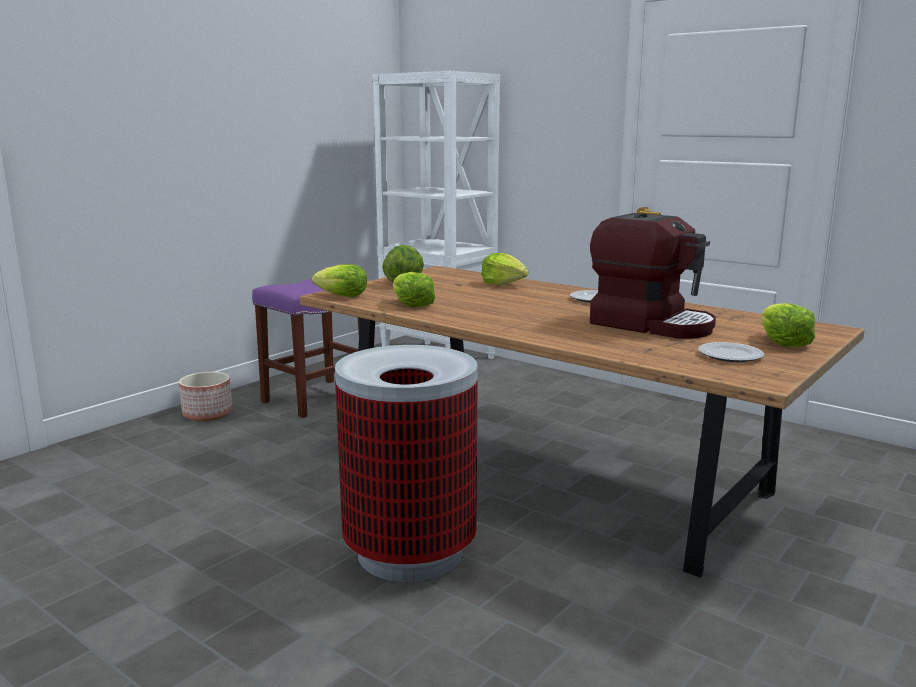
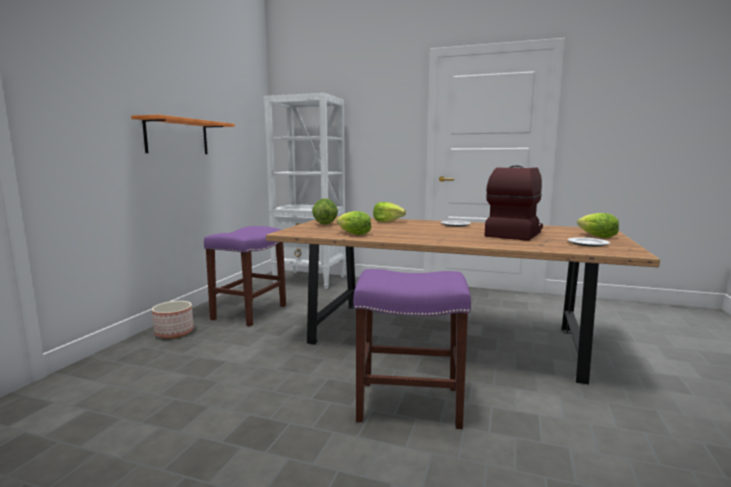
camera: 20 degrees left, 5 degrees down
(232, 146) = (177, 137): none -> orange shelf
(342, 296) = (297, 232): lettuce -> none
(409, 552) = (407, 404): trash can -> purple stool
(651, 324) = (514, 233): coffee machine -> coffee machine turned 75 degrees counterclockwise

